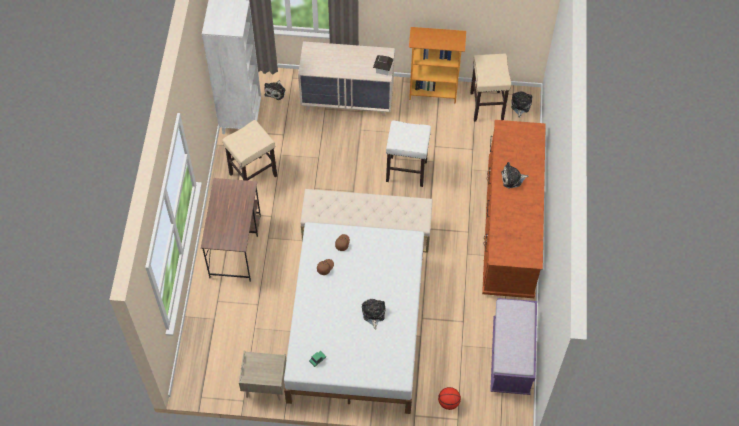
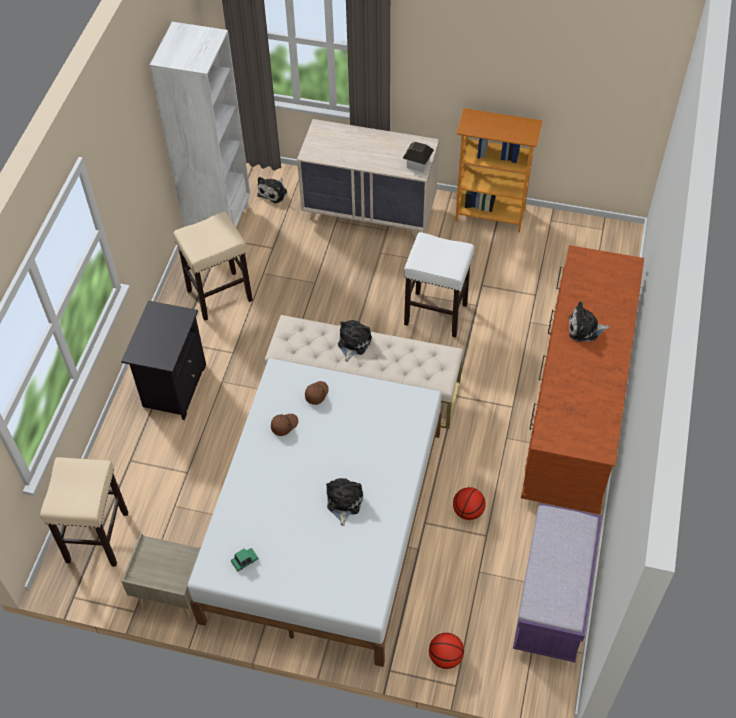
camera: 10 degrees right, 5 degrees down
(235, 245) = (173, 387): brown desk -> black nightstand
(449, 307) = (468, 511): none -> basketball
(486, 105) = (563, 239): beige stool -> beige stool (97, 536)
(520, 105) = (611, 245): plush toy -> plush toy (353, 343)

